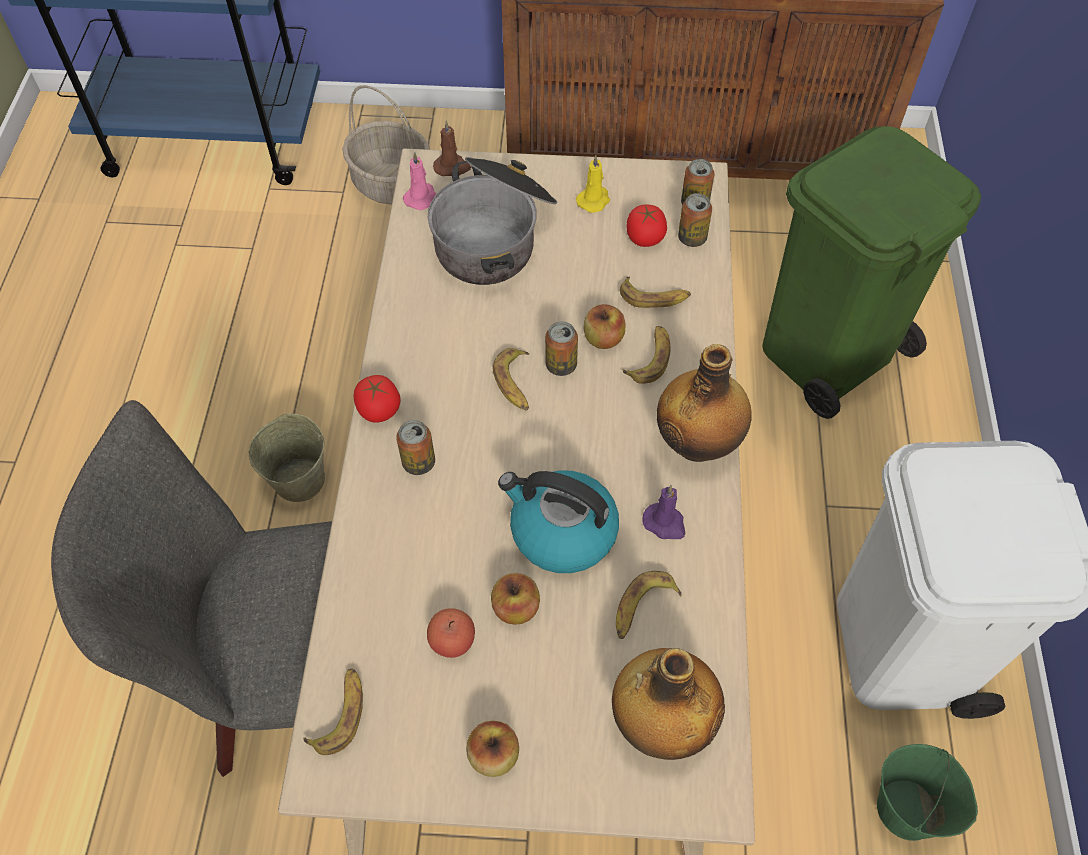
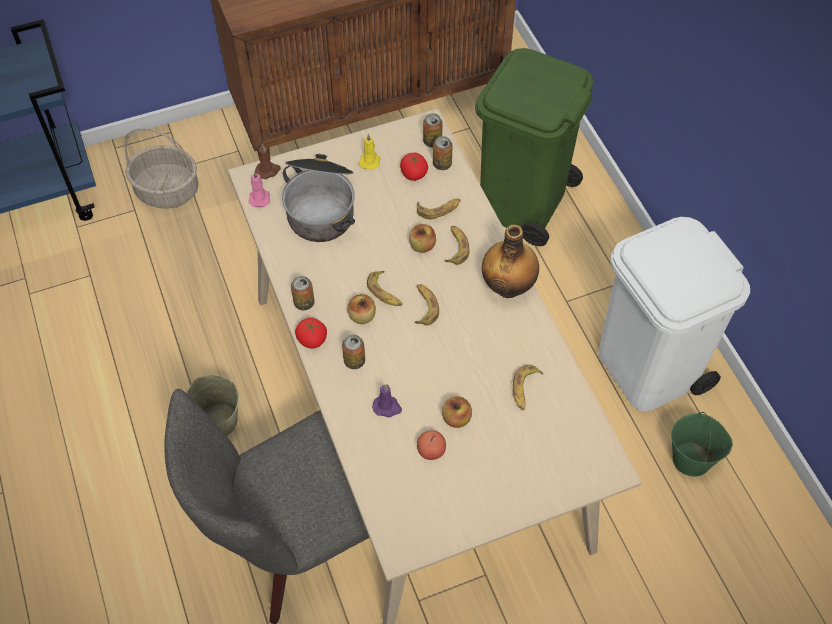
camera: 25 degrees left, 0 degrees up
(340, 714) = (391, 515): banana -> banana (424, 306)
(493, 755) = (487, 499): apple -> apple (362, 316)
(561, 365) = (406, 271): can -> can (304, 303)
(561, 532) = (458, 367): kettle -> none
(661, 721) = (565, 443): bottle -> none
(665, 523) = (513, 338): purple candle -> purple candle (387, 407)

